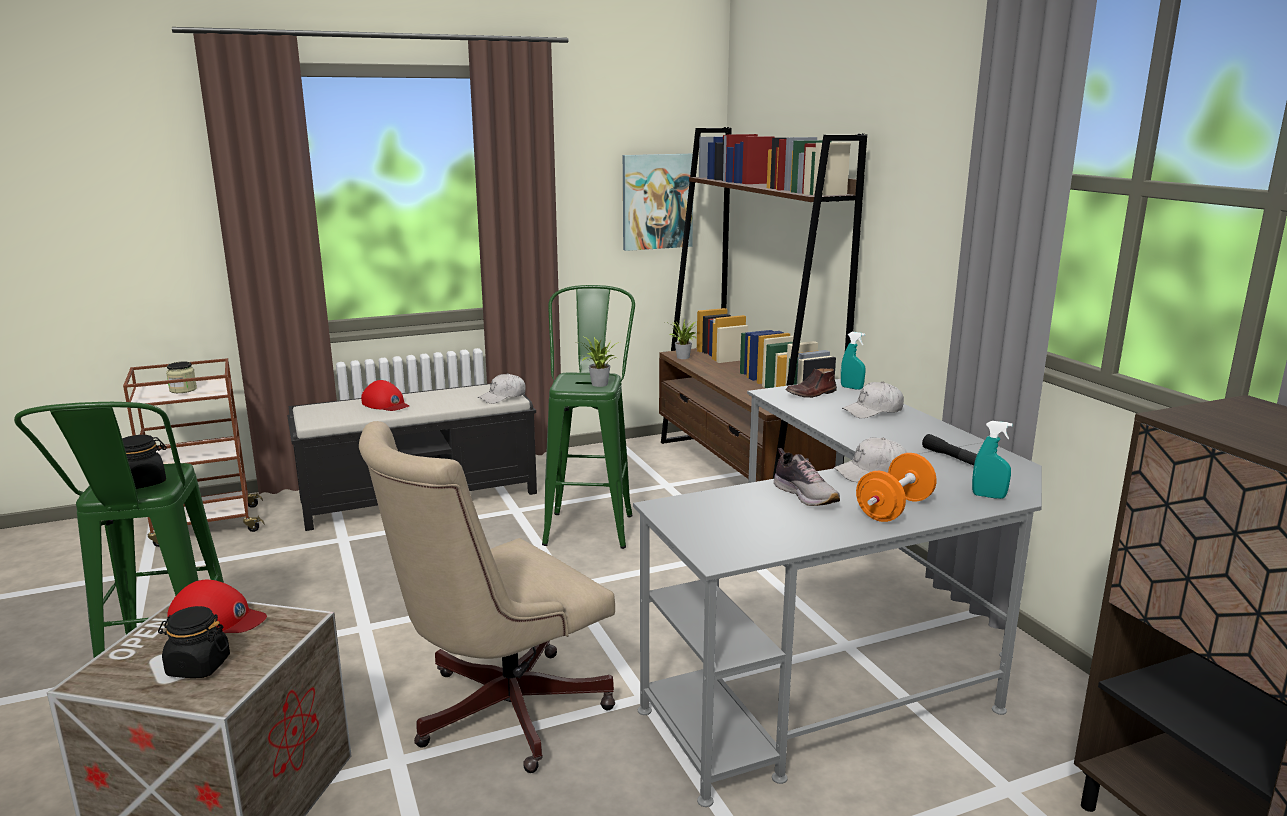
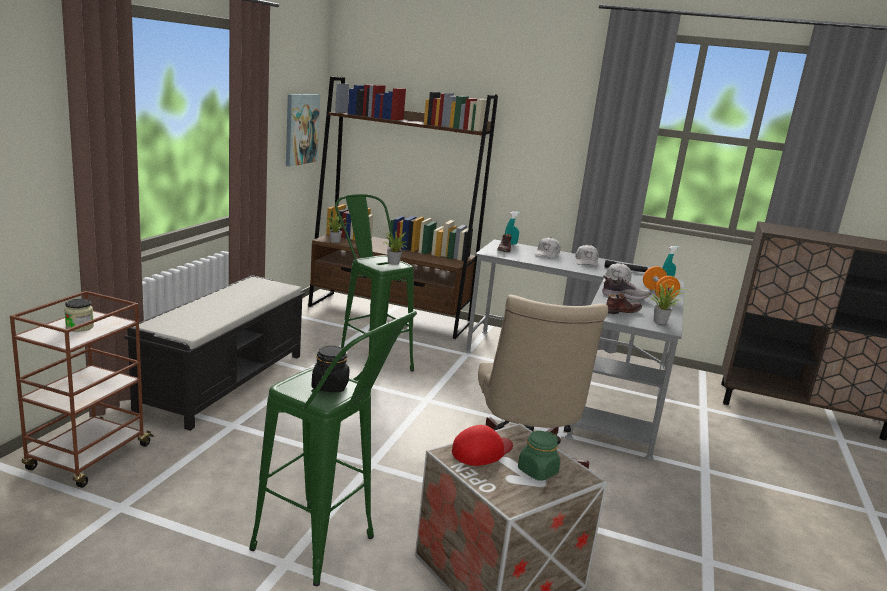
camera: 50 degrees left, 0 degrees up
(198, 666) = (537, 471): black jar -> green jar
(386, 404) = (208, 308): red cap -> none
(503, 397) = (278, 287): white cap -> white cap (586, 262)
(722, 512) = (621, 311): none -> brown shoe
(747, 545) = (661, 321): none -> potted plant

